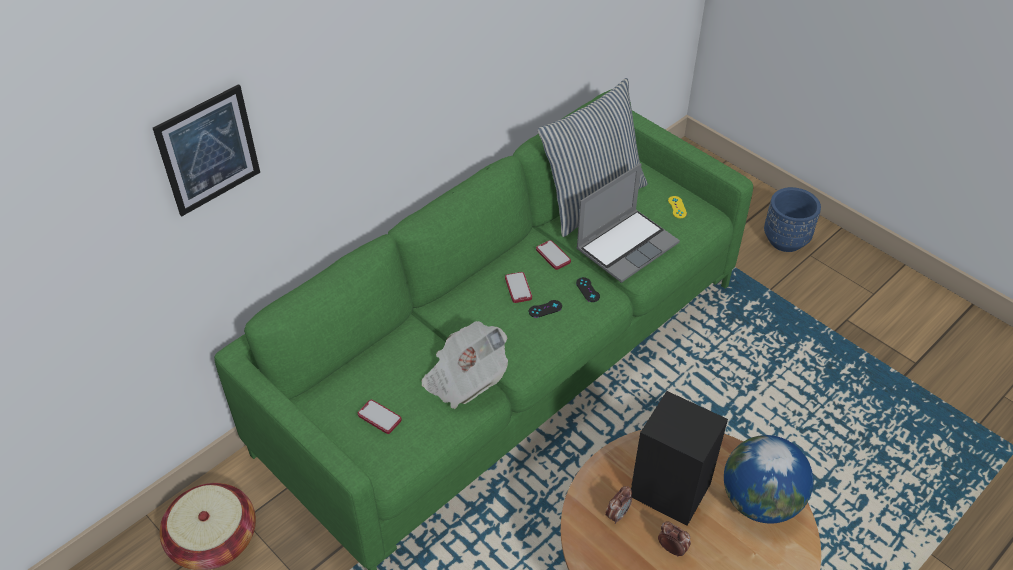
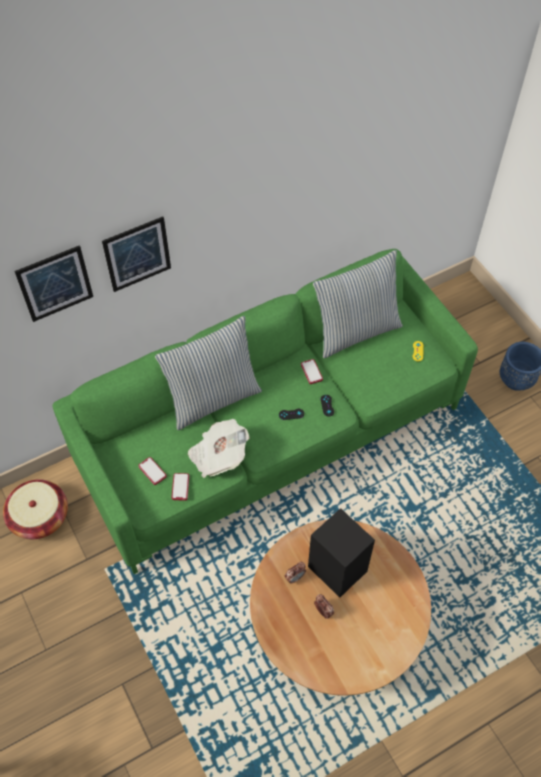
camera: 15 degrees right, 10 degrees up
(313, 102) = (137, 254): none -> picture
(433, 311) = (212, 398): none -> pillow
(518, 288) = (277, 393): phone -> phone (180, 487)
(627, 245) = (368, 375): laptop -> none
(760, 502) = (397, 593): globe -> none

